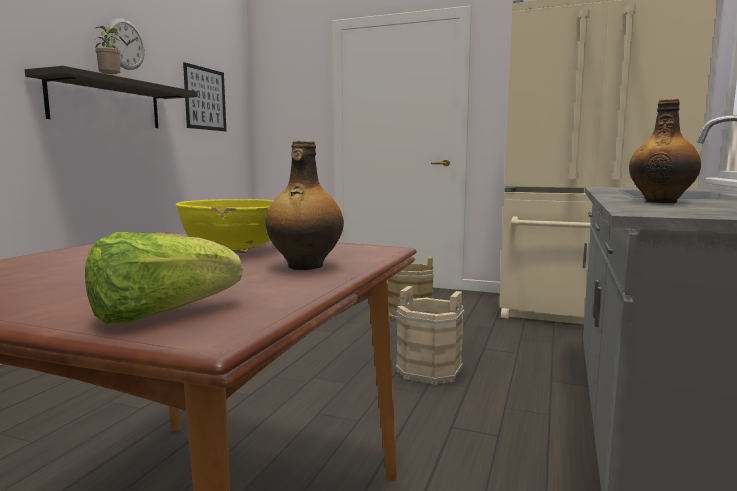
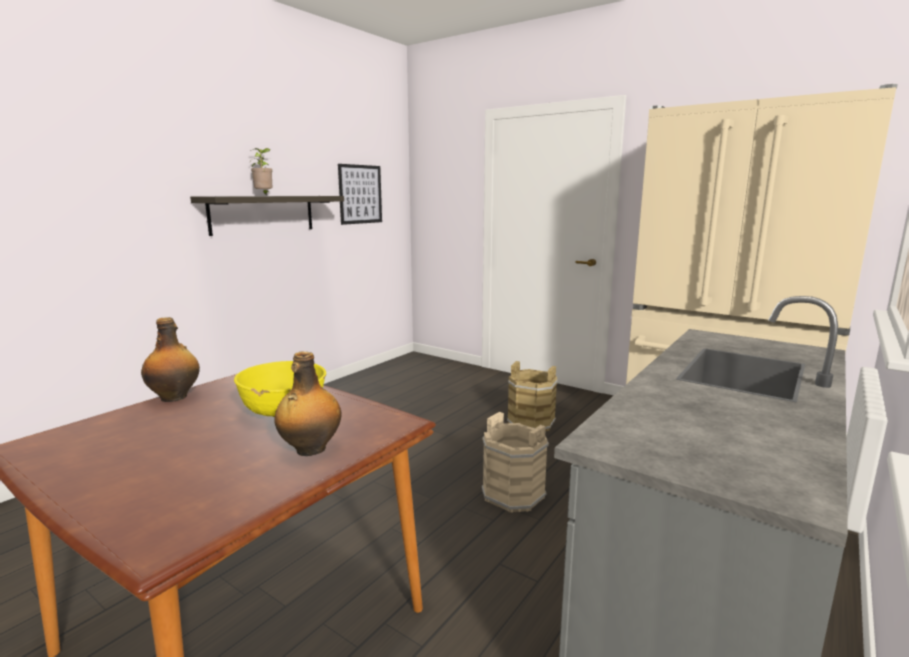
camera: 15 degrees right, 5 degrees up
(125, 44) = (281, 157): wall clock -> none
(161, 315) = (151, 516): lettuce -> none
(661, 202) = (676, 403): bottle -> bottle (175, 397)

